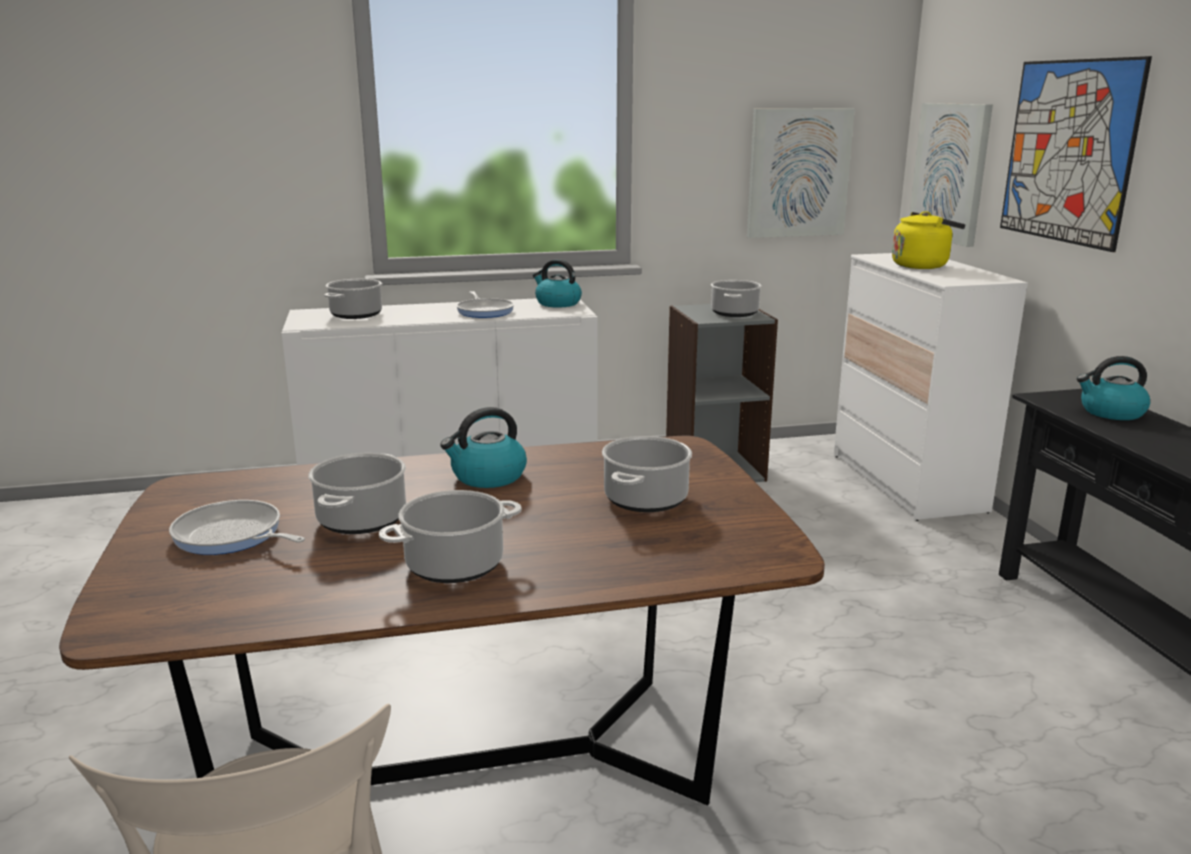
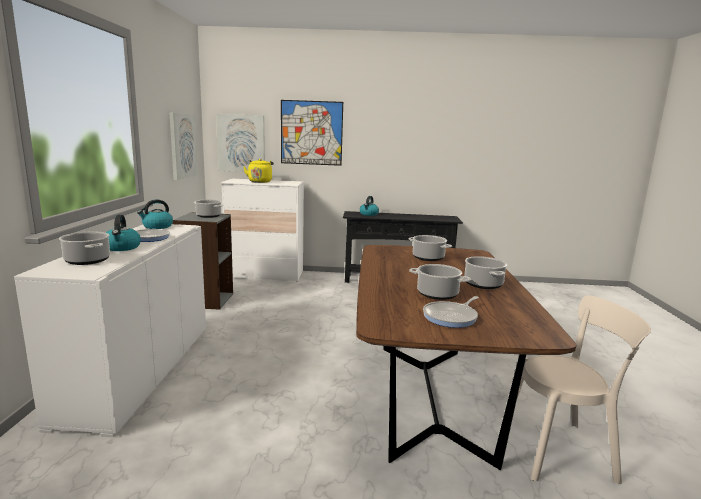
camera: 75 degrees left, 5 degrees down
(487, 477) = (395, 273): kettle -> kettle (122, 248)

